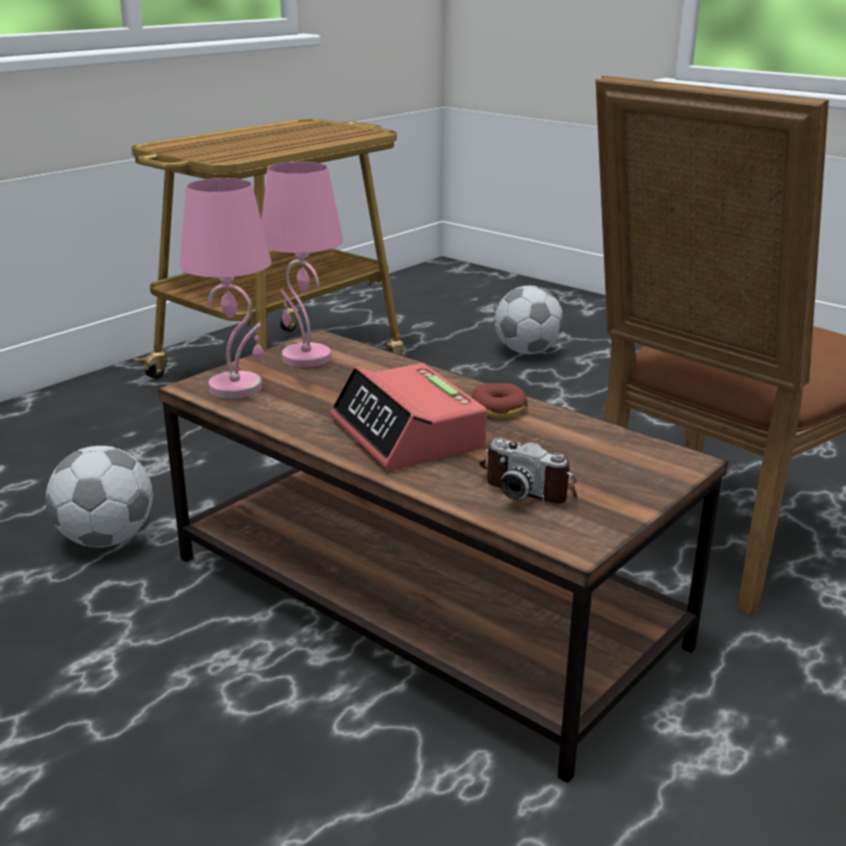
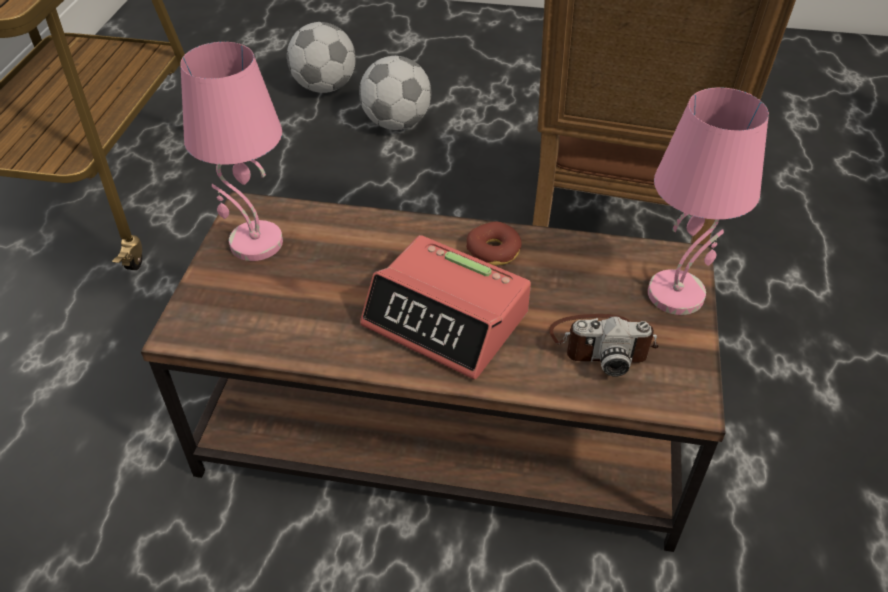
camera: 30 degrees left, 20 degrees up
(105, 539) = (95, 487): football -> football (396, 123)
(237, 387) = (226, 316): pink table lamp -> pink table lamp (676, 293)

